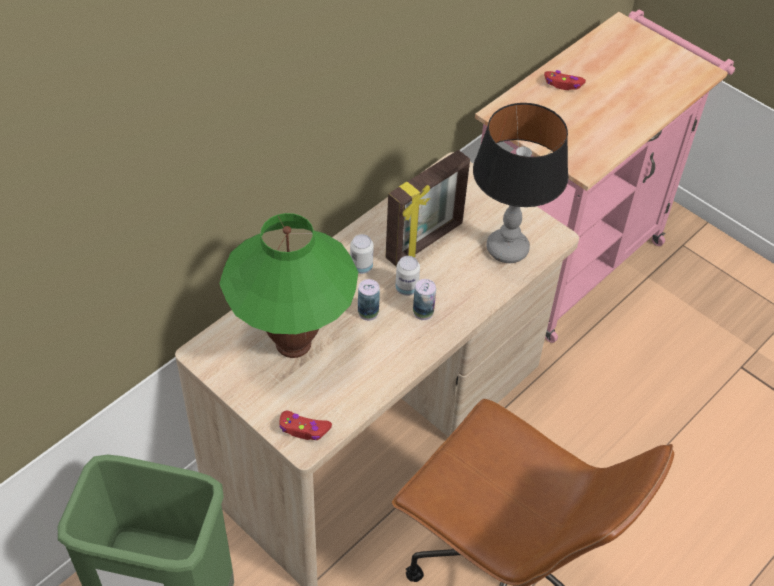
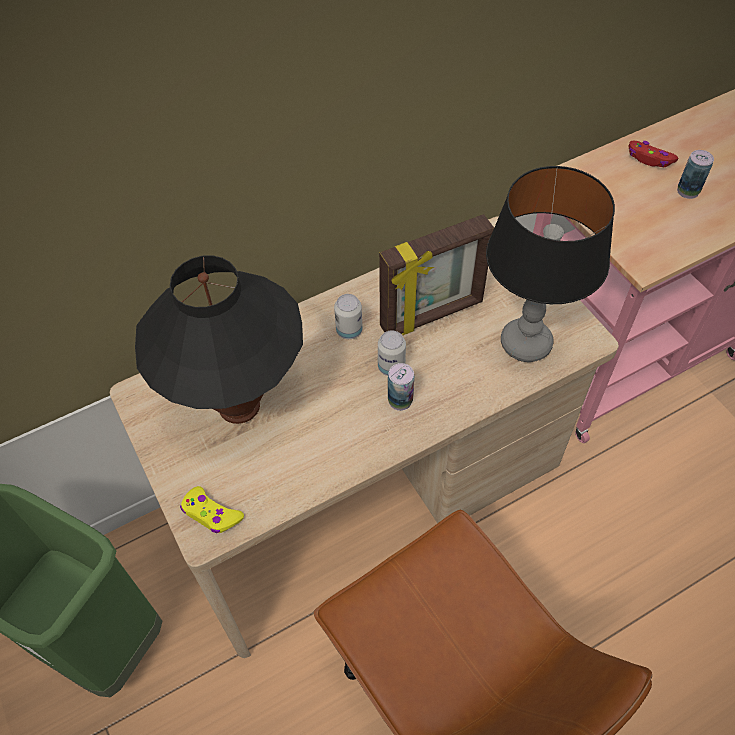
camera: 20 degrees right, 5 degrees up
(293, 344) = (240, 407): green table lamp -> black table lamp
(304, 429) = (211, 514): red game controller -> yellow game controller
(368, 312) = (337, 387): can -> can (688, 191)

